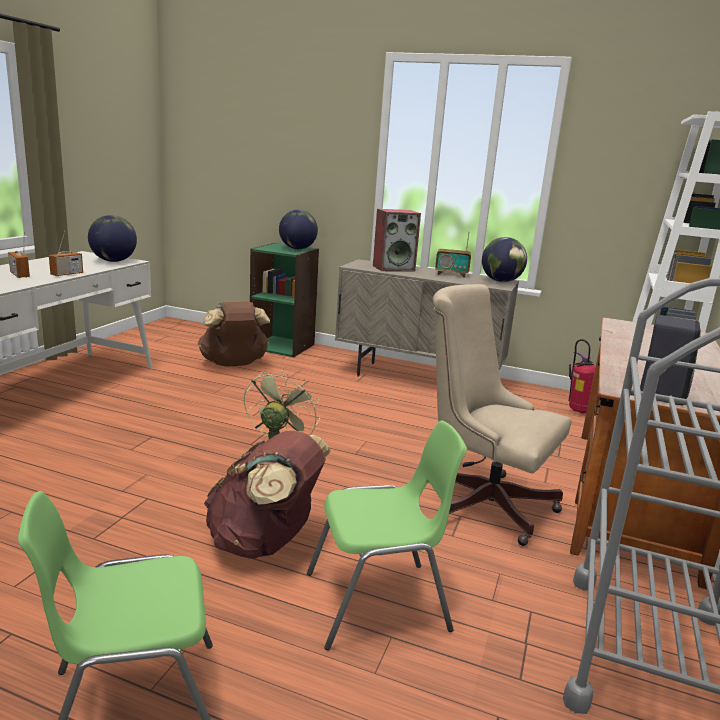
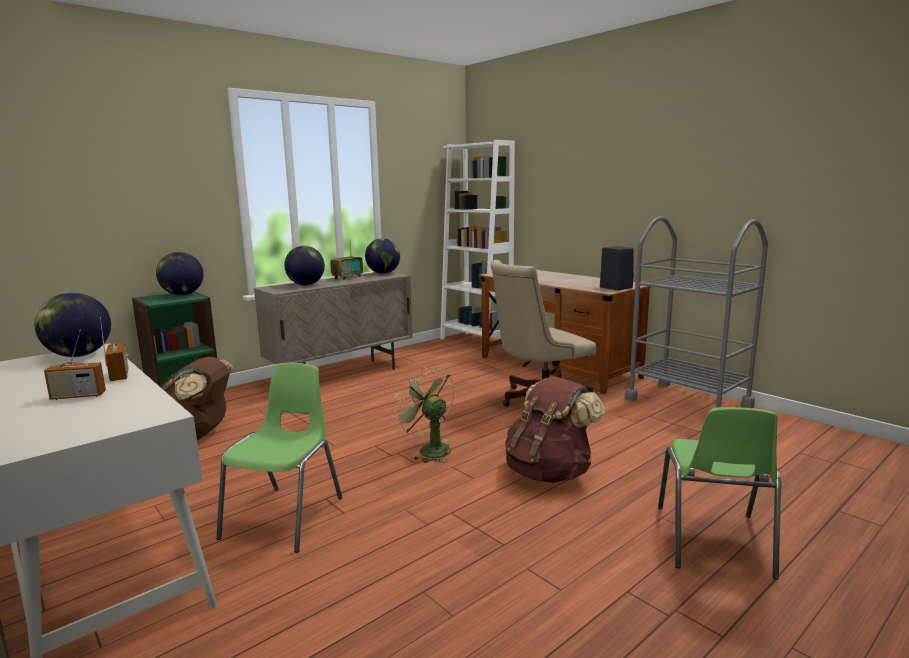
camera: 60 degrees left, 5 degrees down
(379, 603) = (630, 450): green chair -> green chair (286, 517)
(394, 268) = (306, 285): speaker -> globe
(577, 410) = (447, 349): fire extinguisher -> none

